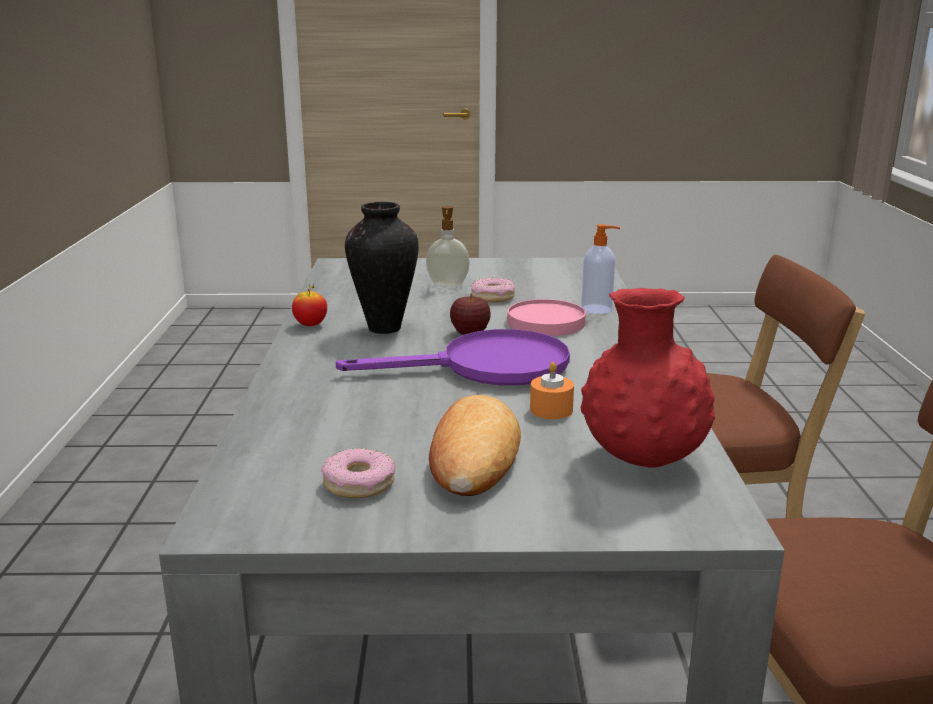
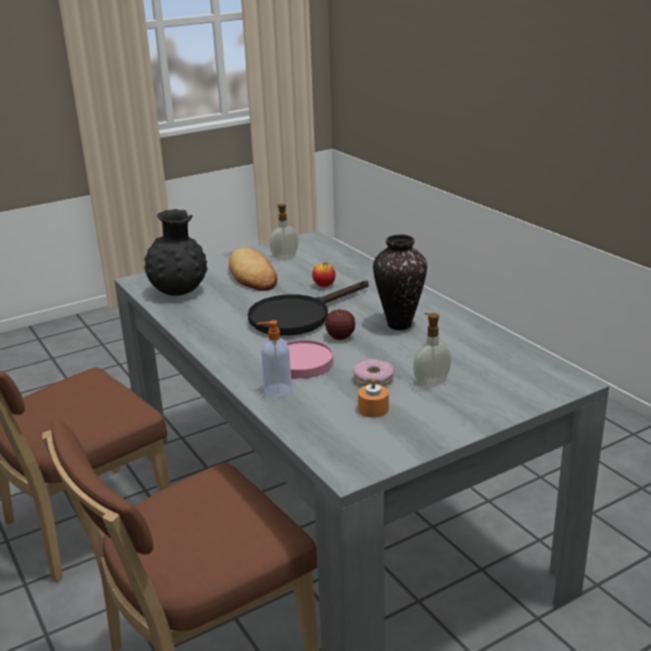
camera: 150 degrees right, 5 degrees up
(311, 325) = (448, 314): apple -> apple (324, 286)
(359, 483) = (284, 257): donut -> soap dispenser
(487, 367) = (298, 316): purple frying pan -> black frying pan
(551, 410) = (238, 303): orange candle -> orange candle (373, 409)
(642, 460) = (179, 292): red vase -> black vase

